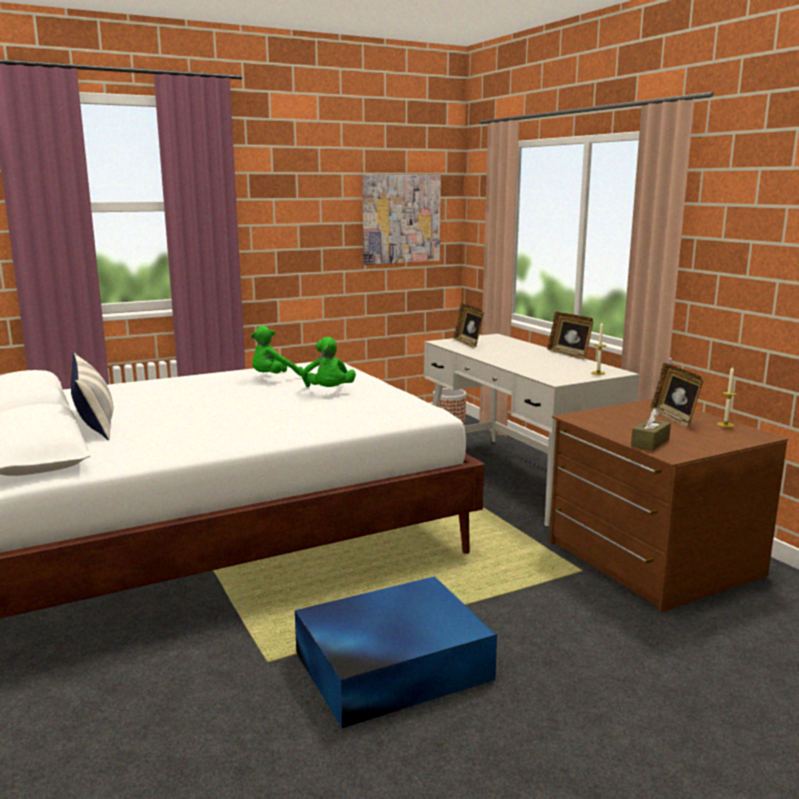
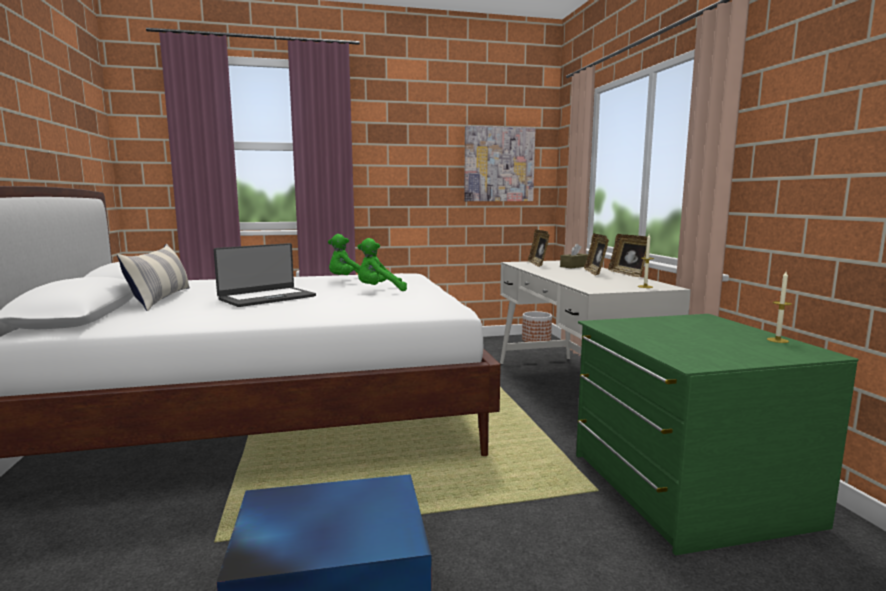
camera: 15 degrees right, 5 degrees down
(220, 411) = (267, 297): none -> laptop
(328, 392) = (379, 291): green plush toy -> green plush toy turned 75 degrees clockwise
(650, 443) = (671, 350): brown tissue box -> brown tissue box (574, 266)
(651, 559) = (685, 488): brown dresser -> green dresser
(674, 418) = (716, 331): picture frame -> picture frame (595, 272)

